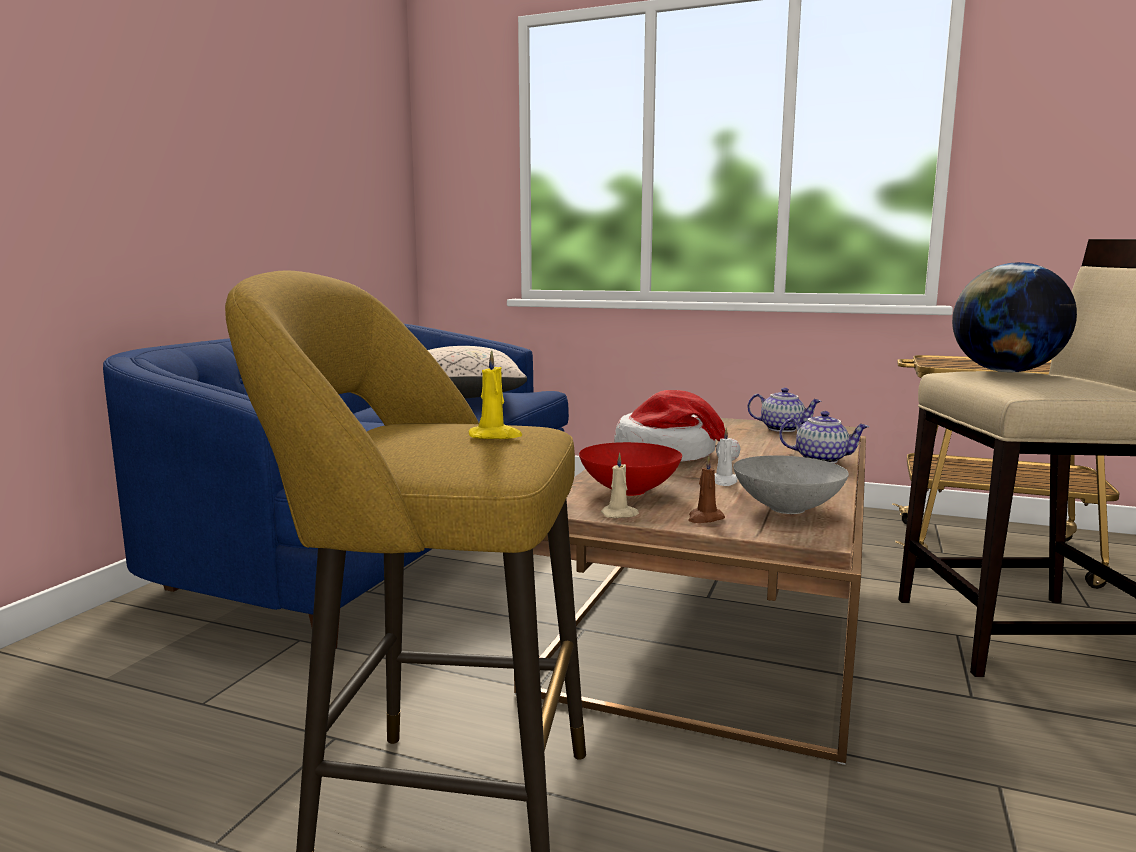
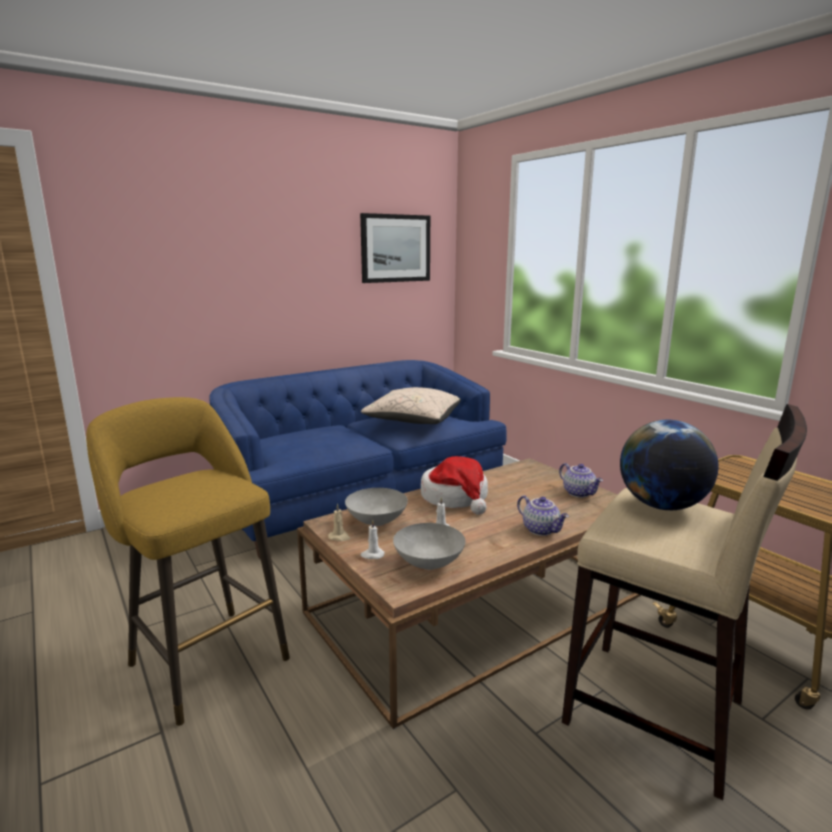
camera: 35 degrees right, 5 degrees up
(347, 139) = (395, 248): none -> picture
(495, 436) = (201, 495): yellow candle -> none
(631, 490) = (378, 521): red bowl -> grey bowl
(705, 518) = (372, 555): brown candle -> white candle

